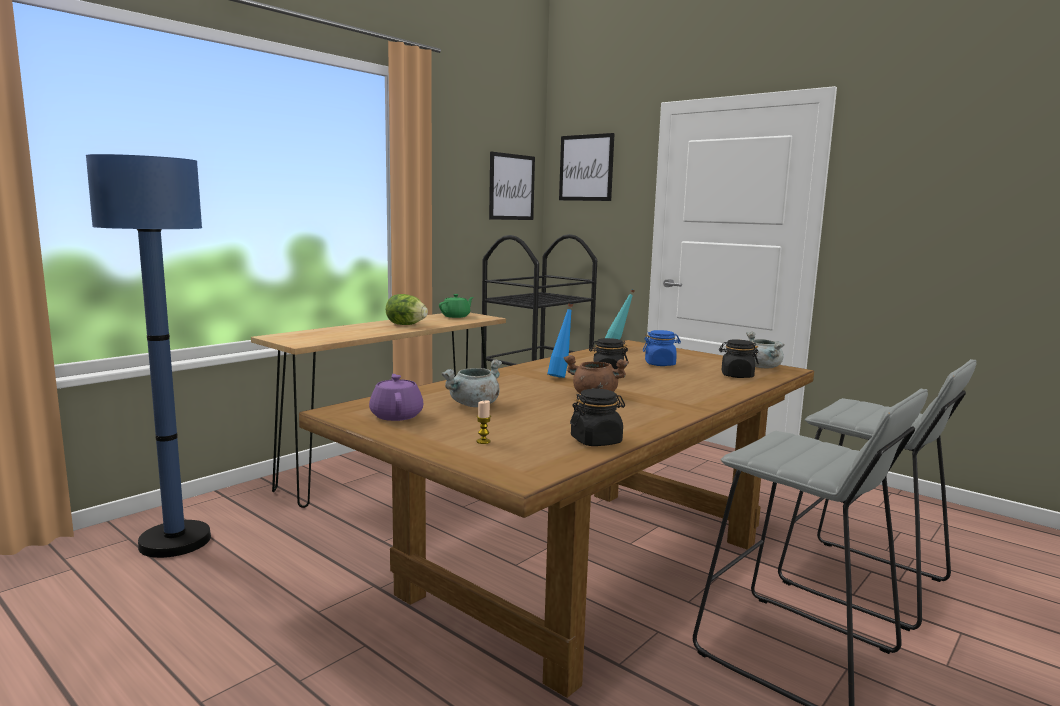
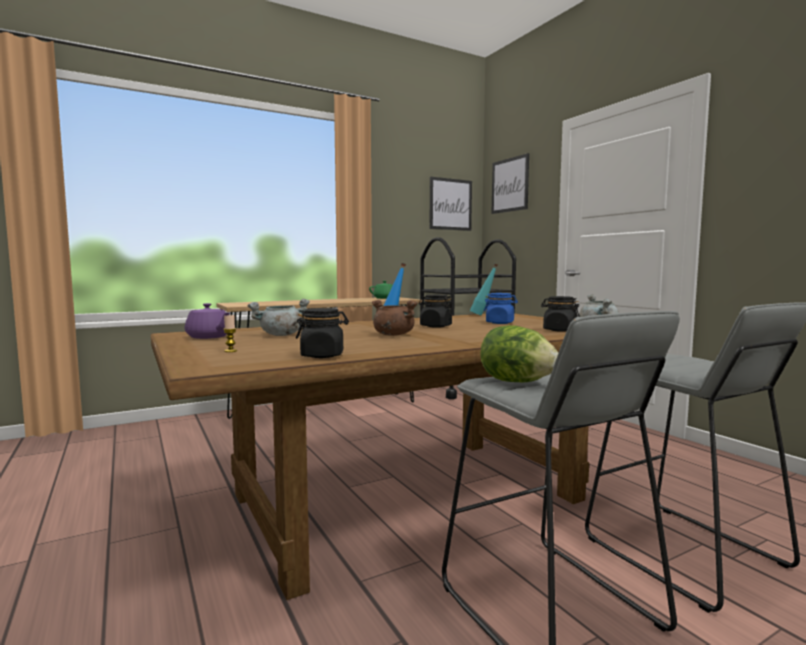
camera: 20 degrees right, 5 degrees down
(175, 541) = (137, 441): blue floor lamp -> none
(396, 415) = (209, 337): purple teapot -> purple teapot turned 120 degrees clockwise
(406, 325) = (335, 300): lettuce -> lettuce (516, 382)

